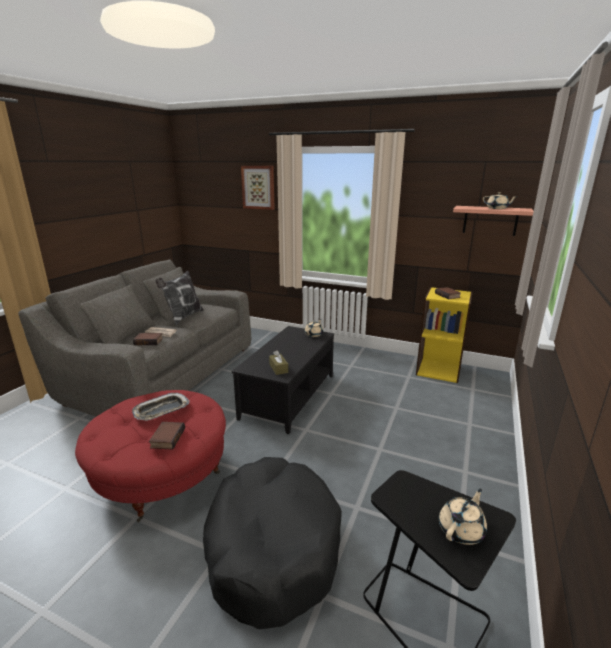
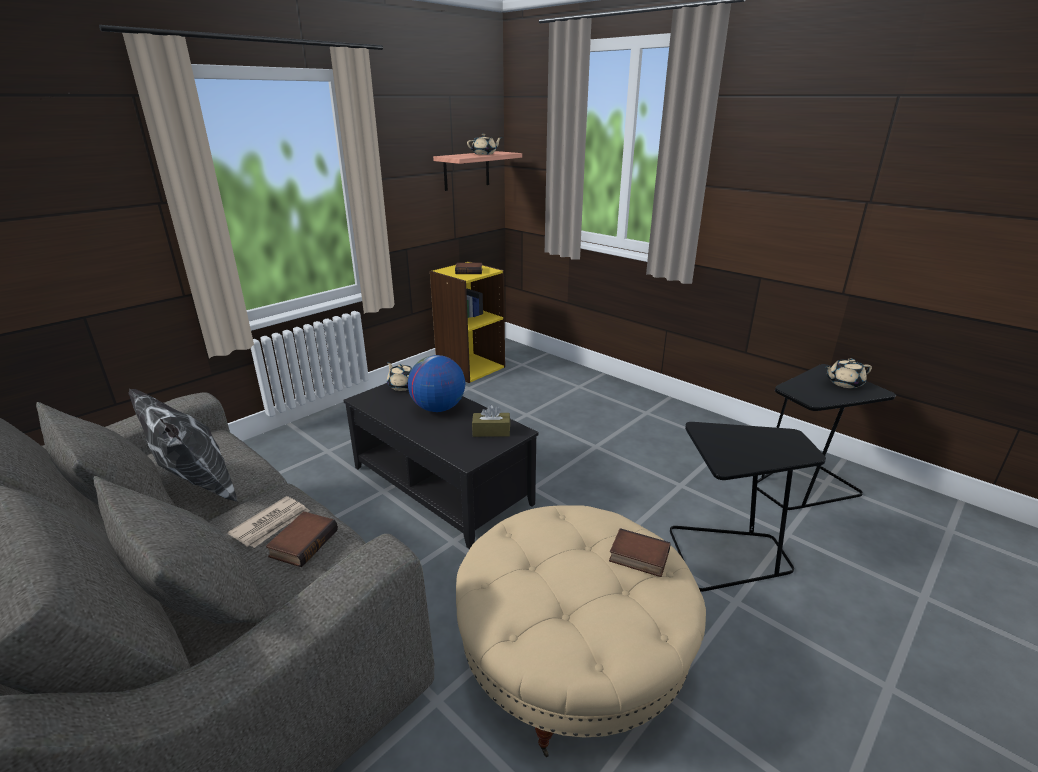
camera: 70 degrees left, 5 degrees up
(161, 410) = (554, 561): tray -> none
(161, 474) = (573, 657): red ottoman -> beige ottoman
(258, 187) = (78, 160): picture -> none
(272, 546) = (728, 556): black dog bed -> black side table
(295, 349) = (438, 408): none -> globe
(461, 530) = (843, 383): beige teapot -> beige teapot turned 75 degrees counterclockwise

